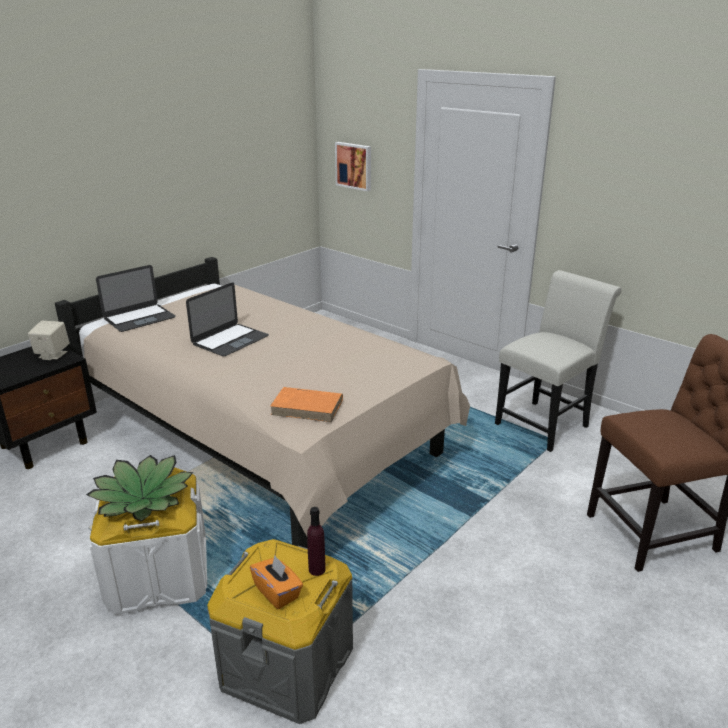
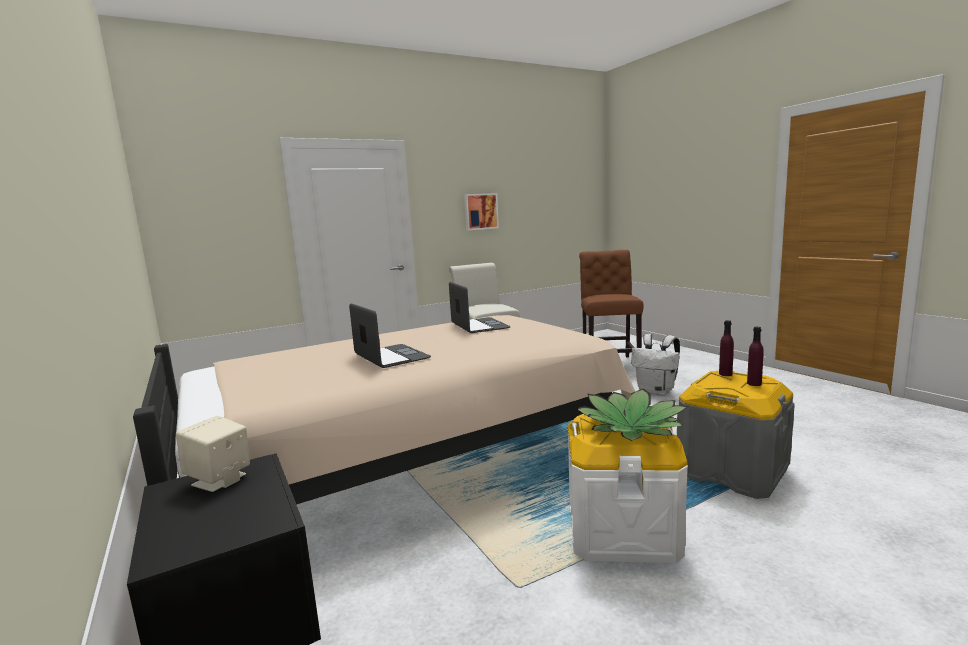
camera: 70 degrees left, 15 degrees down
(139, 318) = (249, 394): laptop -> laptop (479, 325)
(277, 592) = (754, 383): orange tissue box -> purple bottle
(308, 407) = (556, 337): orange book -> none
(354, 166) = (208, 237): picture -> picture (480, 211)
(546, 593) = (656, 391): none -> white backpack

